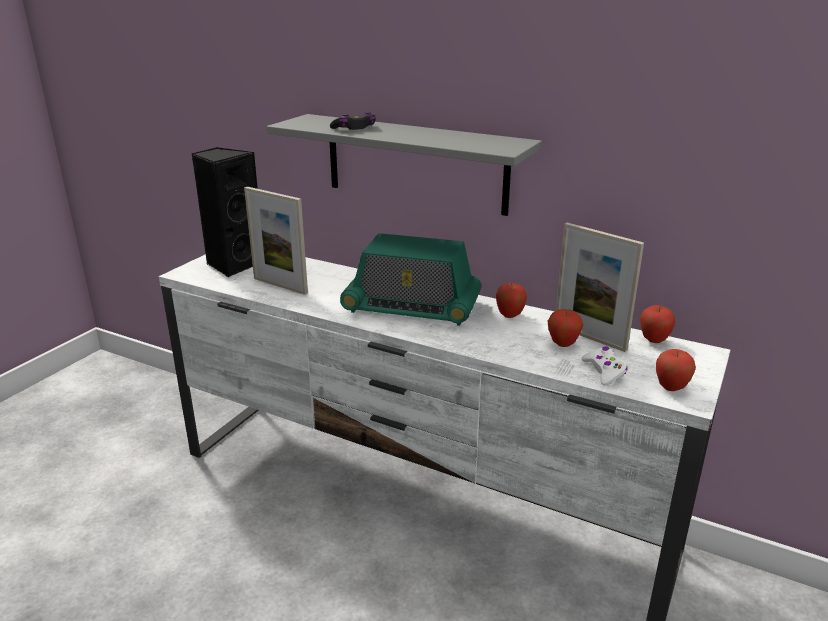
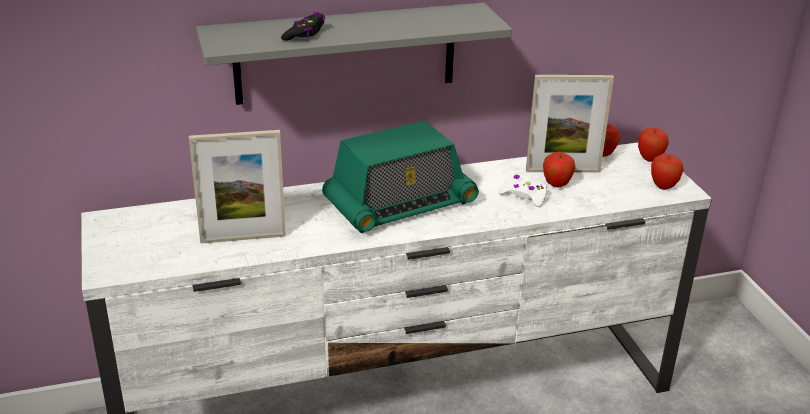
camera: 45 degrees left, 5 degrees up
(233, 264) = (144, 238): black speaker -> none
(509, 316) = (484, 177): apple -> apple (650, 159)
(604, 371) = (612, 194): white game controller -> white game controller (523, 196)

